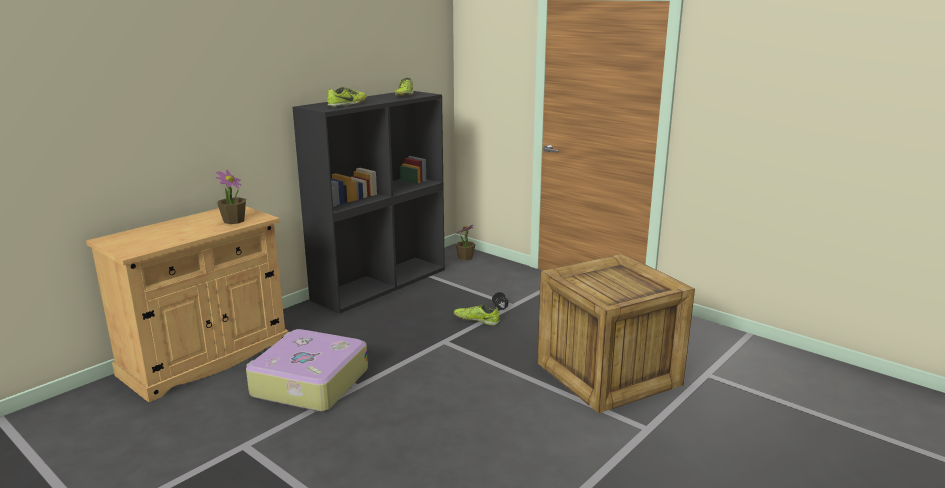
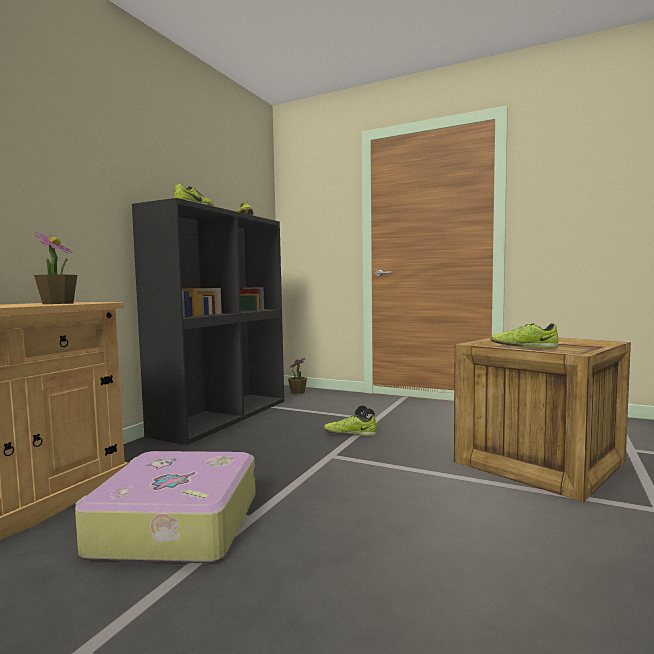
camera: 15 degrees left, 15 degrees down
(597, 281) = (523, 347): none -> shoe

